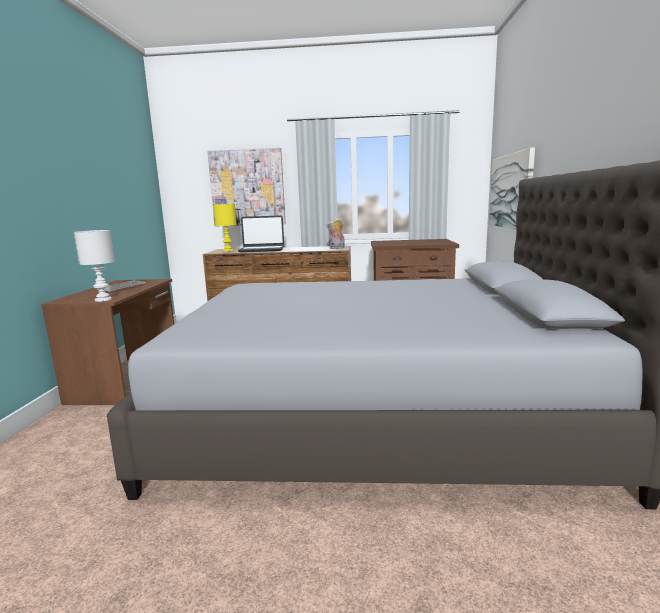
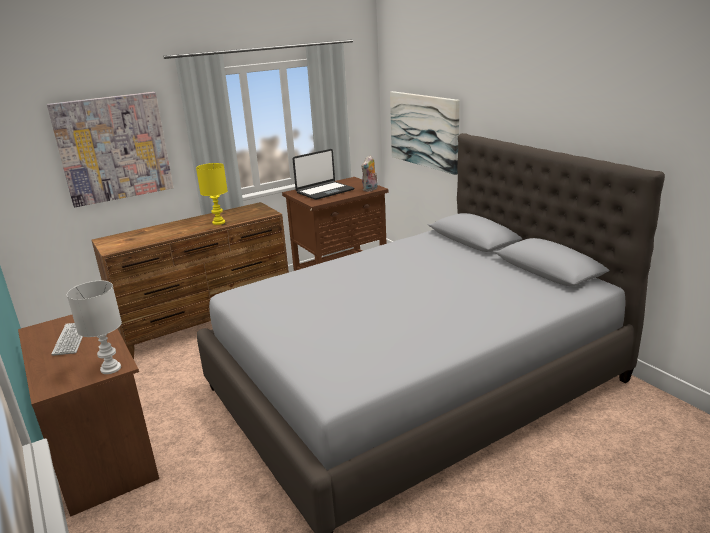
camera: 35 degrees left, 10 degrees up
(228, 250) = (122, 241): yellow table lamp -> yellow table lamp (219, 222)
(262, 250) = (168, 231): laptop -> laptop (324, 191)
(336, 248) = (260, 212): plush toy -> plush toy (370, 190)

